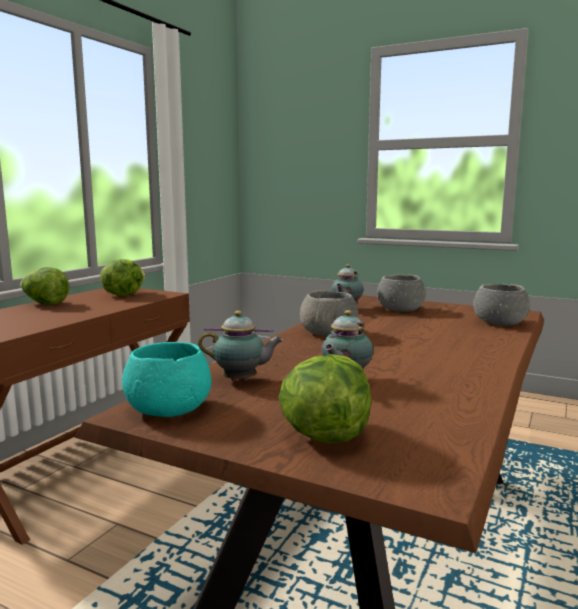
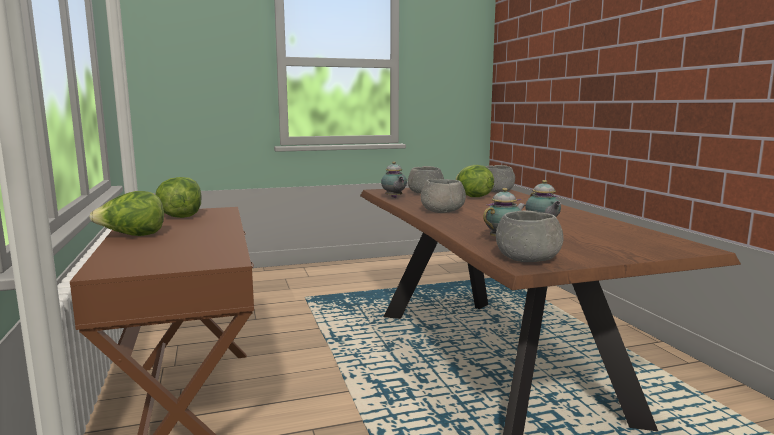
camera: 45 degrees left, 0 degrees up
(168, 409) = (528, 258): turquoise bowl -> grey bowl
(325, 436) = (619, 246): lettuce -> lettuce (473, 197)

